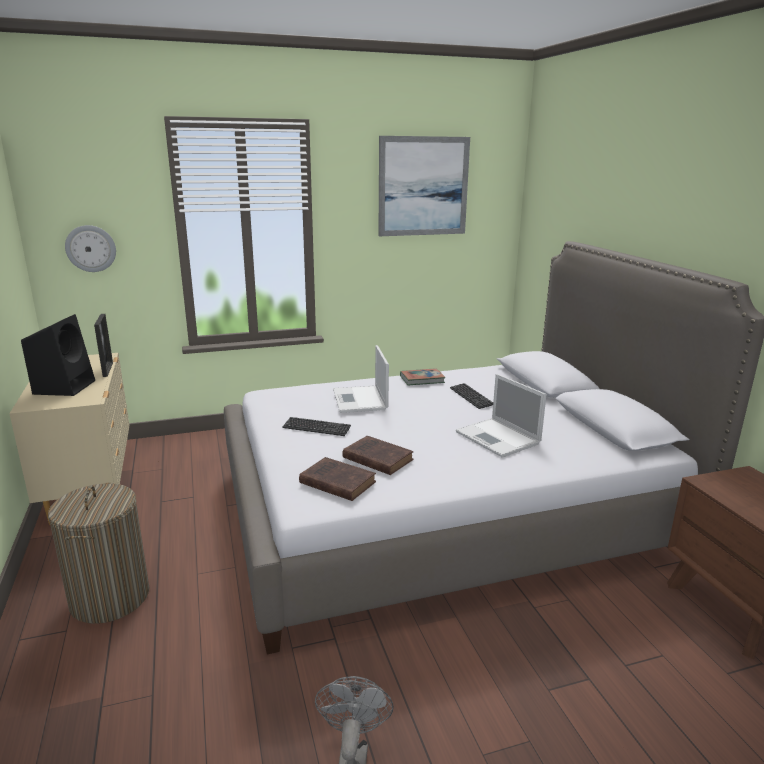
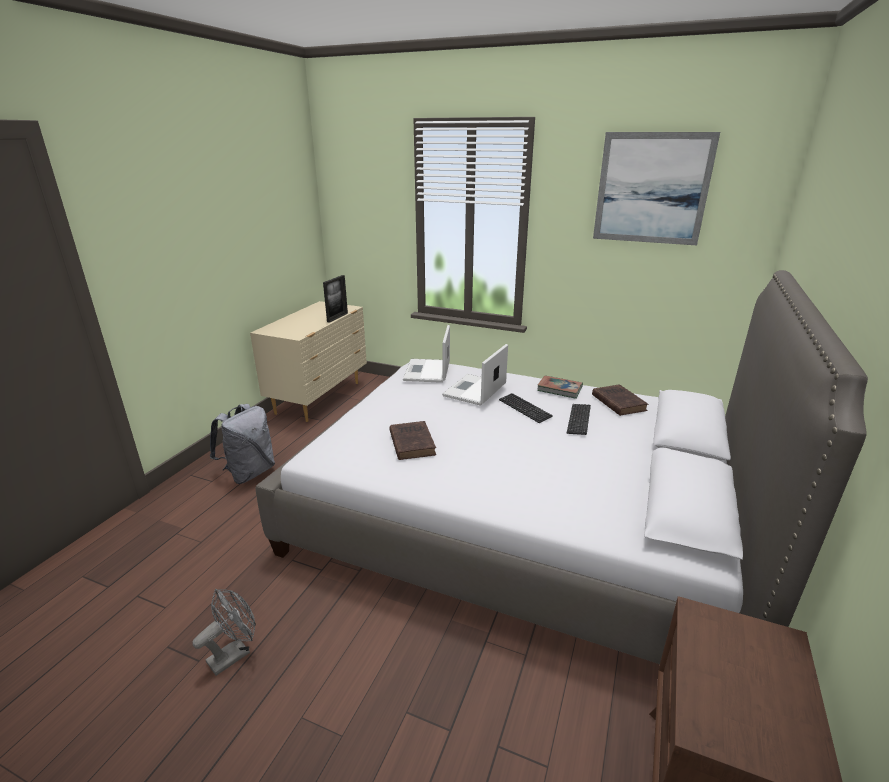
camera: 40 degrees right, 5 degrees up
(65, 386) = (299, 323): black speaker -> none
(91, 248) = (359, 224): wall clock -> none
(110, 597) = (249, 472): laundry basket -> grey backpack
(316, 428) = (410, 402): keyboard -> keyboard (524, 409)
(336, 482) = (355, 448): brown book -> brown book (617, 402)
(499, 438) = (538, 467): laptop -> laptop (427, 371)

